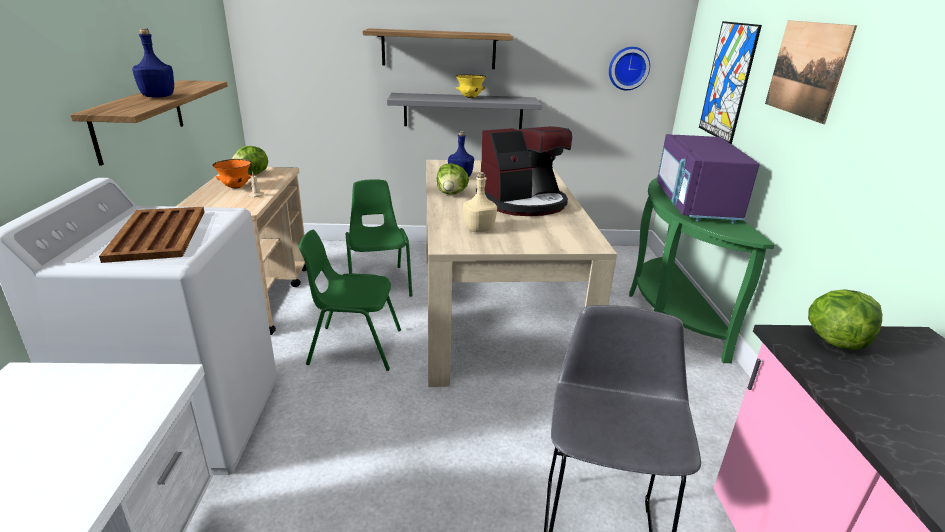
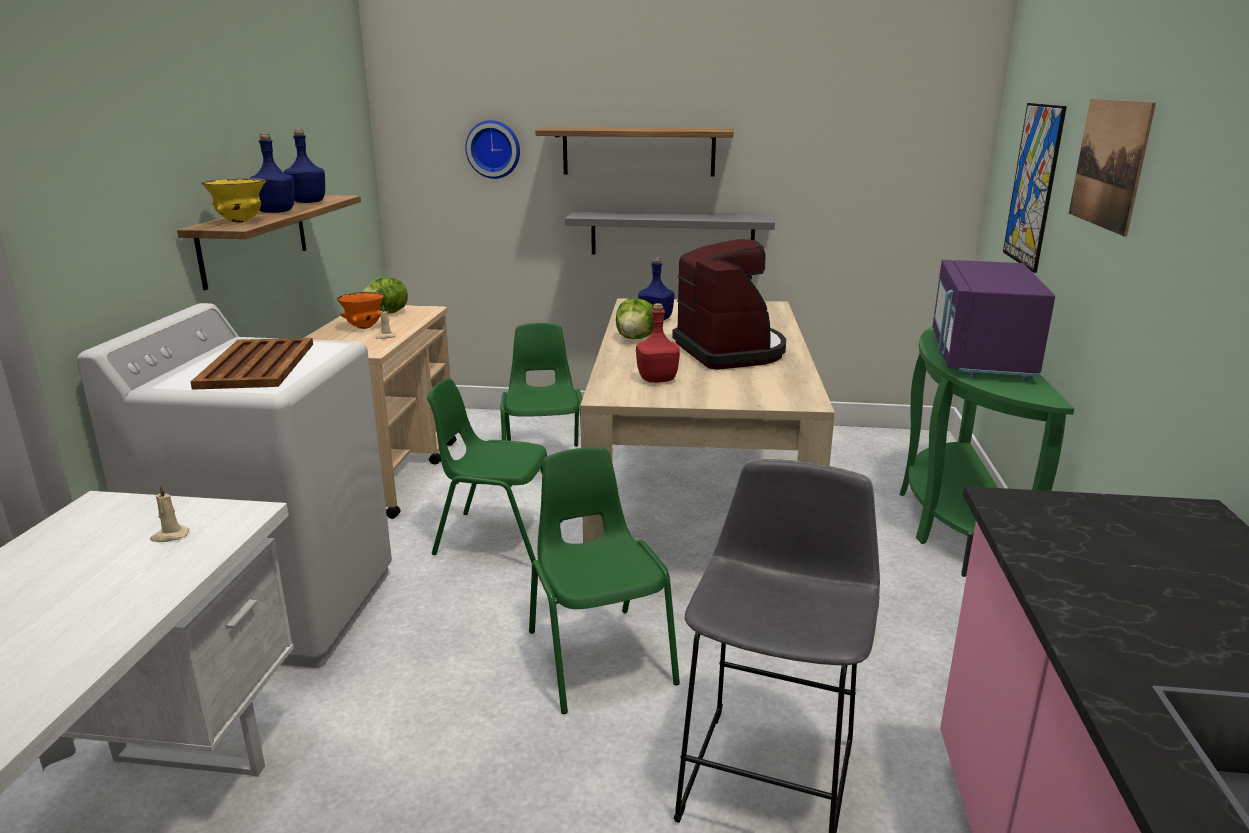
camera: 10 degrees right, 5 degrees down
(96, 410) = (170, 536): none -> beige candle
(183, 87) = (307, 202): none -> blue bottle
(451, 443) = (599, 656): none -> green chair
(470, 97) = (679, 215): yellow bowl -> yellow bowl (241, 221)
(478, 229) = (656, 379): beige bottle -> red bottle
(523, 203) = (730, 351): coffee machine -> coffee machine turned 90 degrees counterclockwise
(628, 68) = (905, 171): wall clock -> wall clock (494, 149)
(835, 340) = (1066, 507): lettuce -> none

